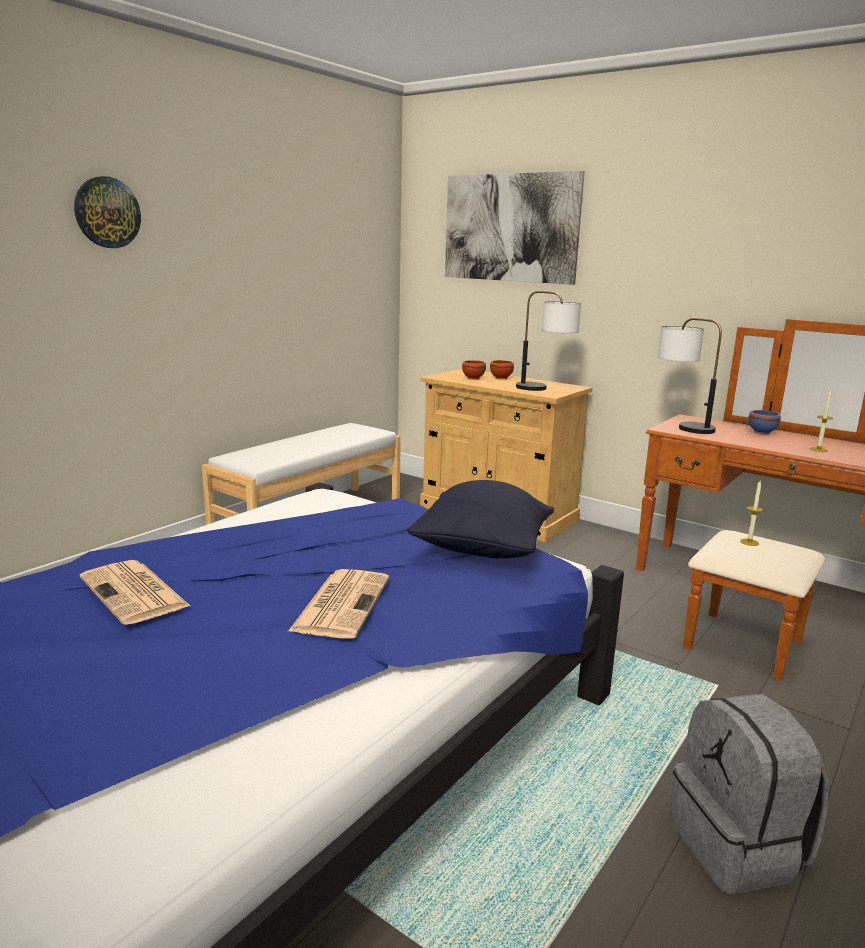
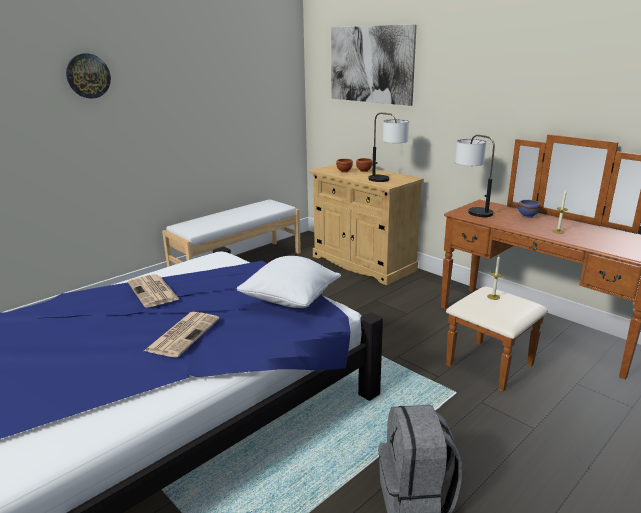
camera: 10 degrees right, 5 degrees up
(135, 593) = (72, 322): newspaper -> newspaper (153, 291)
(482, 551) = (290, 301): black pillow -> white pillow

